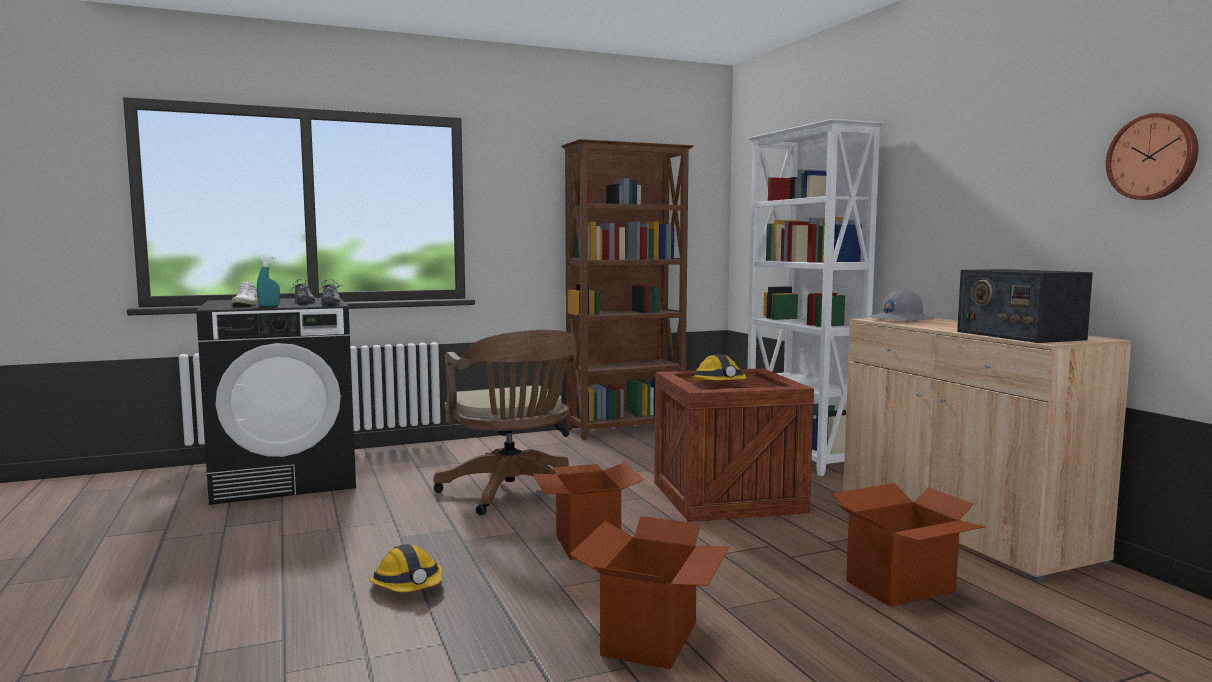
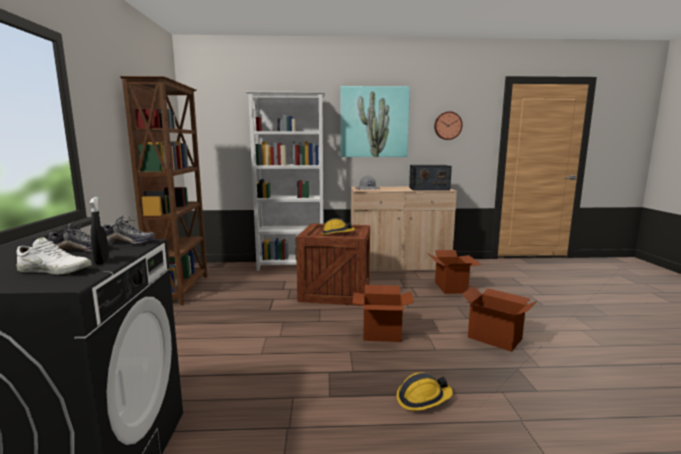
camera: 70 degrees left, 5 degrees up
(269, 305) = (102, 261): turquoise spray bottle -> black spray bottle
(512, 493) = (275, 343): brown office chair -> none
(970, 167) = (374, 122): none -> picture

